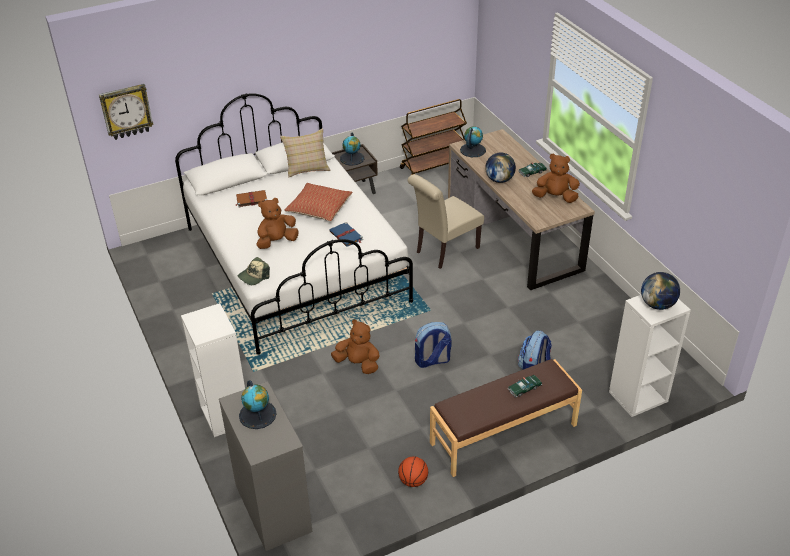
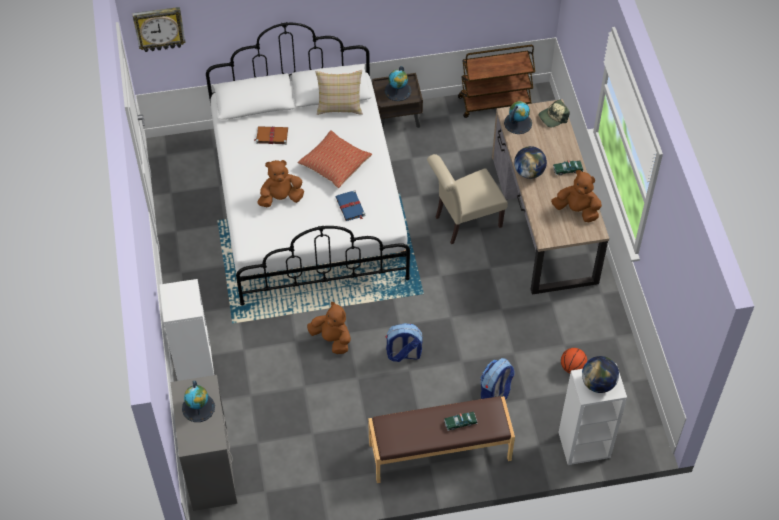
camera: 15 degrees right, 15 degrees up
(254, 276) = (247, 236): cap -> cap (553, 117)
(413, 481) = (340, 477): basketball -> basketball (572, 367)

